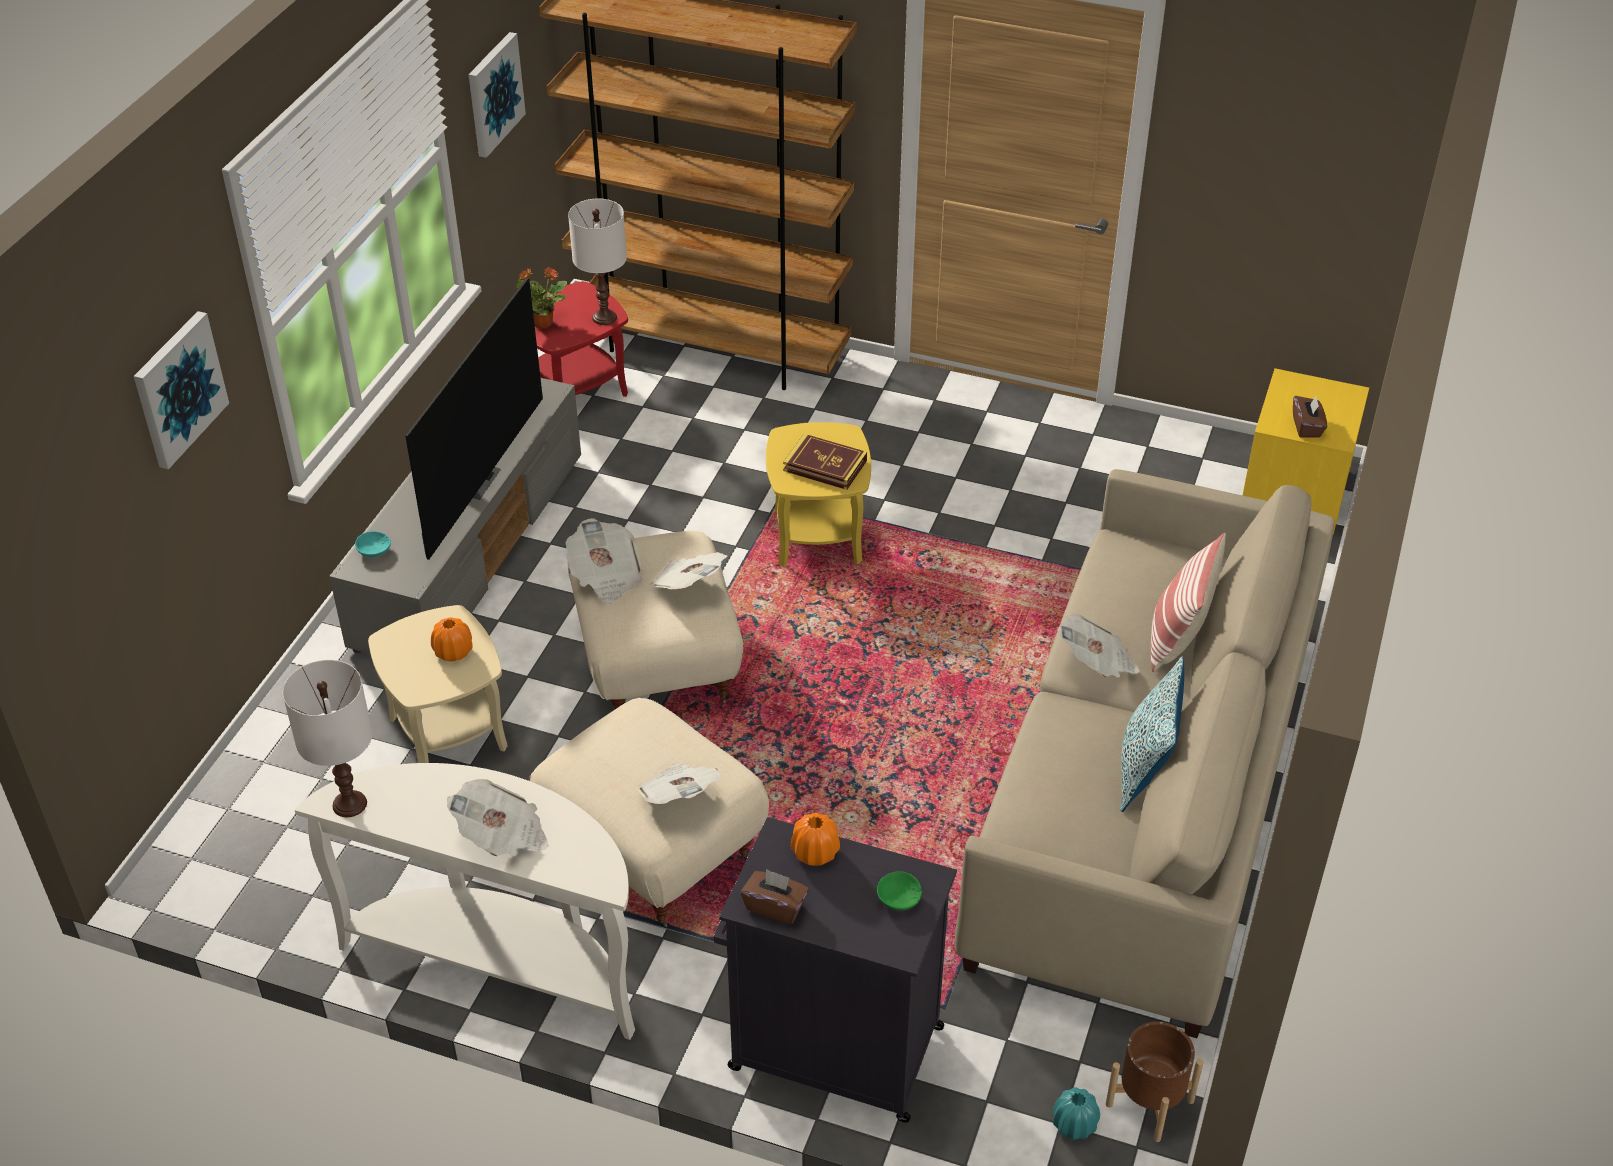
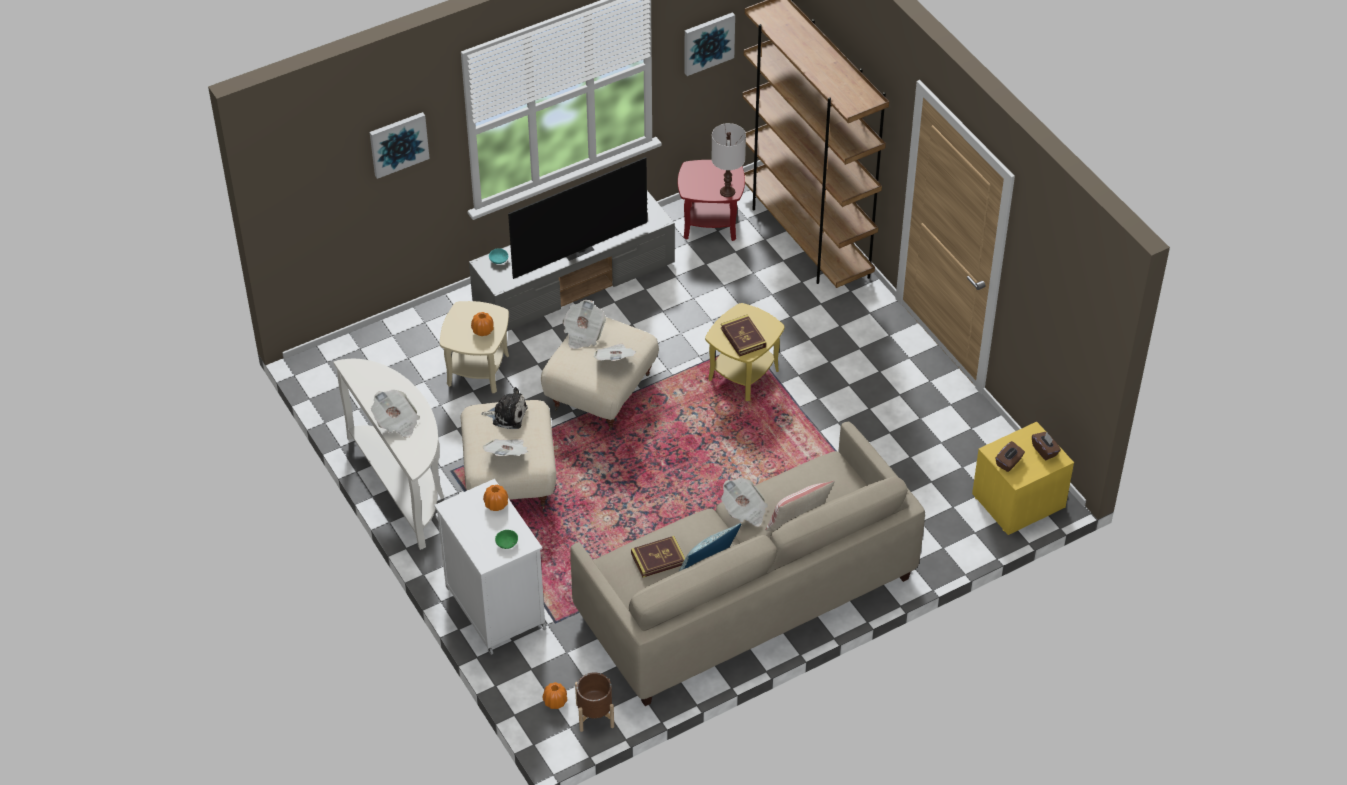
camera: 40 degrees right, 5 degrees up
(350, 804) = (355, 372): white table lamp -> none
(542, 323) = (694, 178): potted plant -> none
(616, 743) = (507, 415): none -> plush toy
(775, 907) = (458, 515): brown tissue box -> brown tissue box (1045, 451)
(831, 1047) = (494, 606): black cabinet -> white cabinet
(1067, 797) = (658, 559): none -> book
(1074, 1124) = (555, 701): turquoise vase -> orange vase

